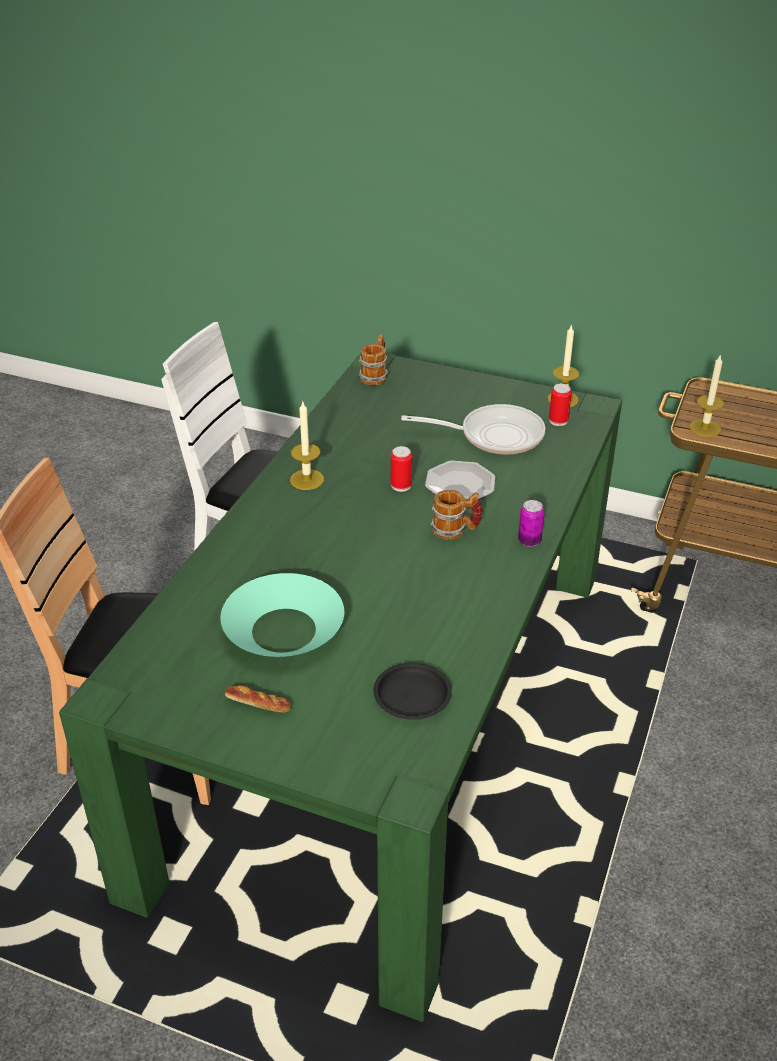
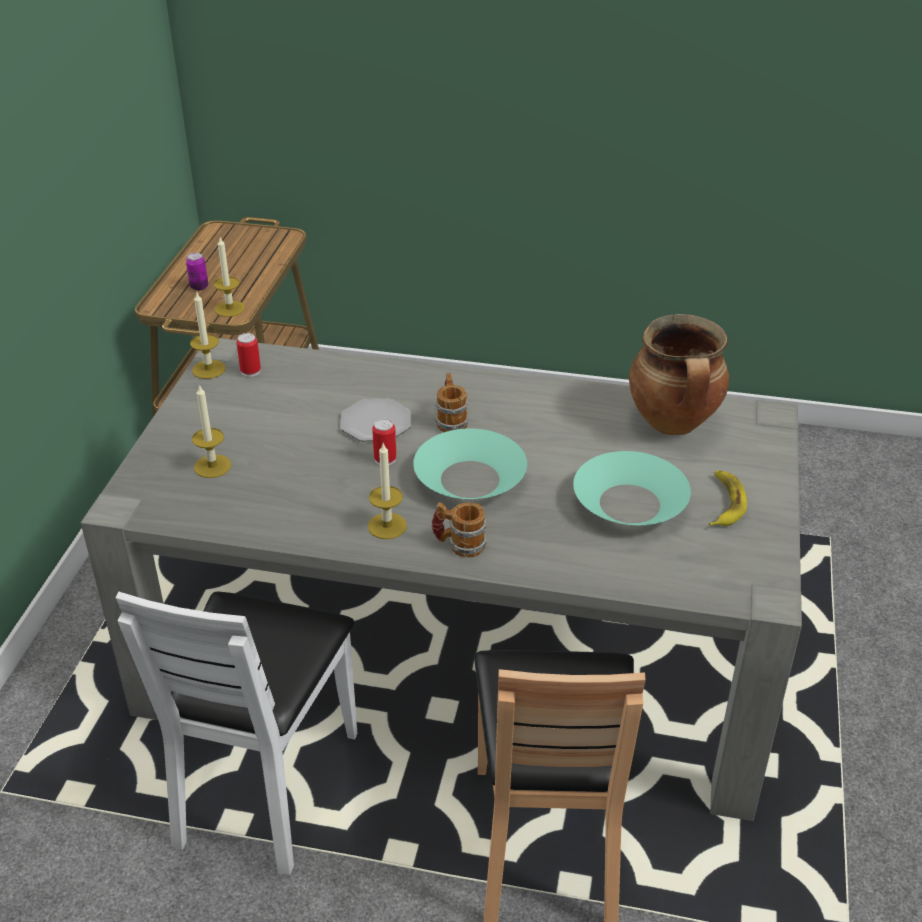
camera: 100 degrees left, 0 degrees up
(258, 703) = (724, 503): bread -> banana
(357, 531) = (470, 478): none -> turquoise bowl
(375, 375) = (153, 502): mug -> mug (459, 544)
(388, 718) = (460, 651): green dining table -> grey dining table
(412, 696) = (674, 424): black plate -> cooking pot
(415, 400) = (212, 466): none -> candle
(494, 436) = (283, 408): frying pan -> none
(529, 541) = (455, 379): can -> can (199, 287)

